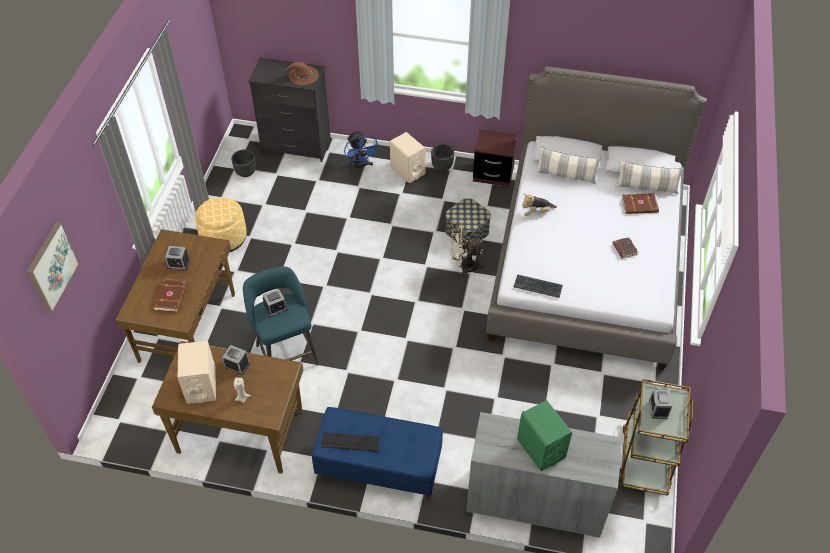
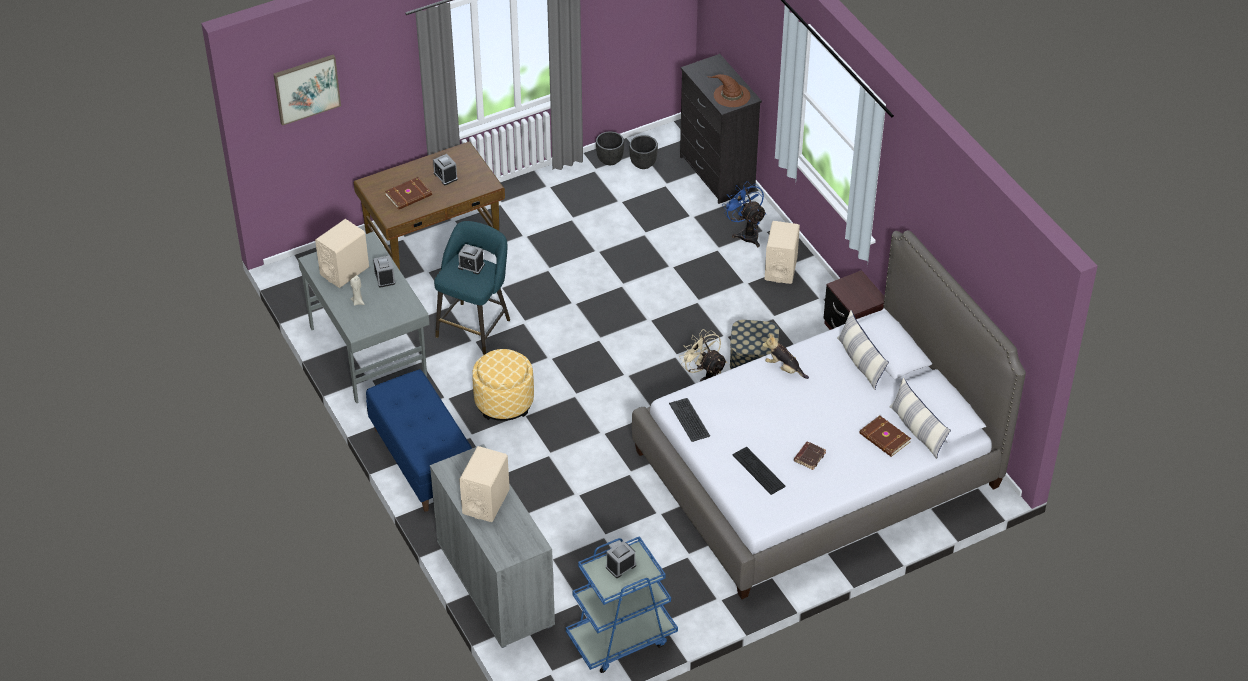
camera: 50 degrees right, 5 degrees down
(224, 238) = (551, 203): ottoman -> ottoman (504, 402)
(240, 430) = (369, 350): brown desk -> grey desk
(350, 442) = (401, 404): keyboard -> keyboard (758, 470)
(361, 166) = (746, 233): blue fan -> blue fan turned 120 degrees clockwise
(442, 167) = (817, 290): black planter -> black planter (610, 160)
(540, 448) = (486, 501): green speaker -> beige speaker
(645, 458) = (621, 638): brown cart -> blue cart

